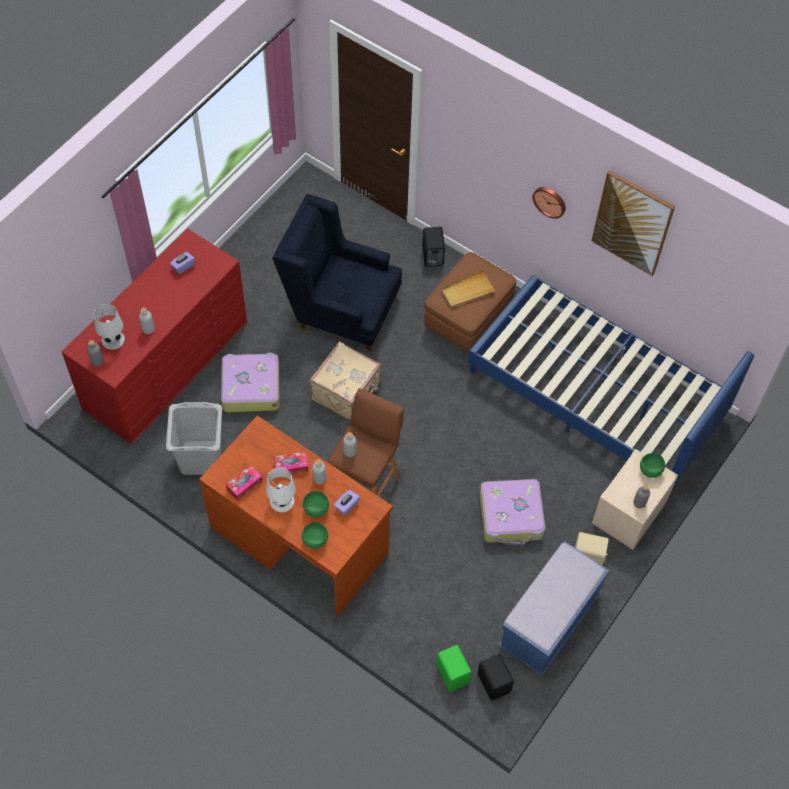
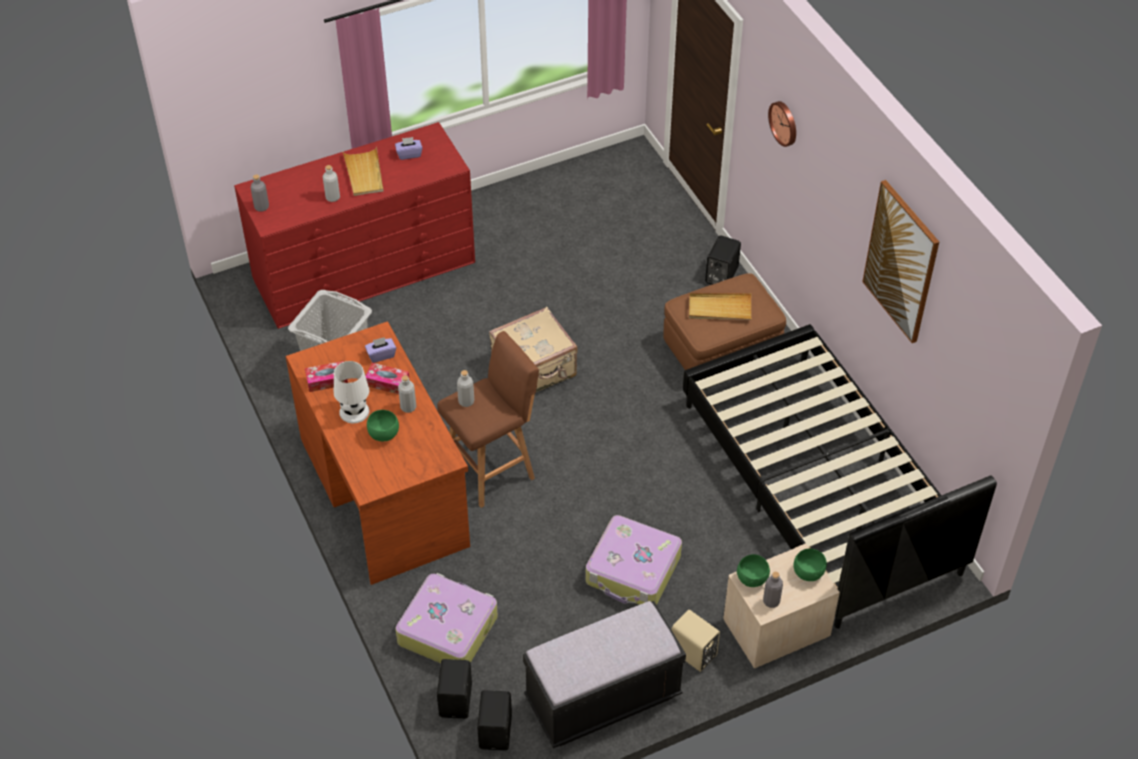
camera: 30 degrees right, 10 degrees down
(112, 340) = (291, 193): white table lamp -> none
(159, 298) = (364, 174): none -> beige tray
(250, 387) = (435, 325): suitcase -> suitcase (447, 628)
(316, 540) = (362, 463): green bowl -> green bowl (752, 579)
(340, 308) = (583, 287): blue armchair -> none
(346, 505) = (418, 444): purple tissue box -> purple tissue box (381, 355)
(453, 673) = (457, 700): green speaker -> black speaker
(549, 621) = (603, 698): blue bench -> black bench
(550, 201) = (833, 219): wall clock -> wall clock (784, 123)
(596, 394) = (819, 487): blue bed -> black bed

